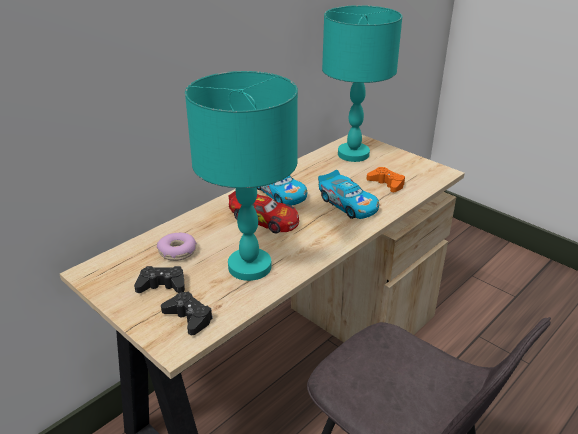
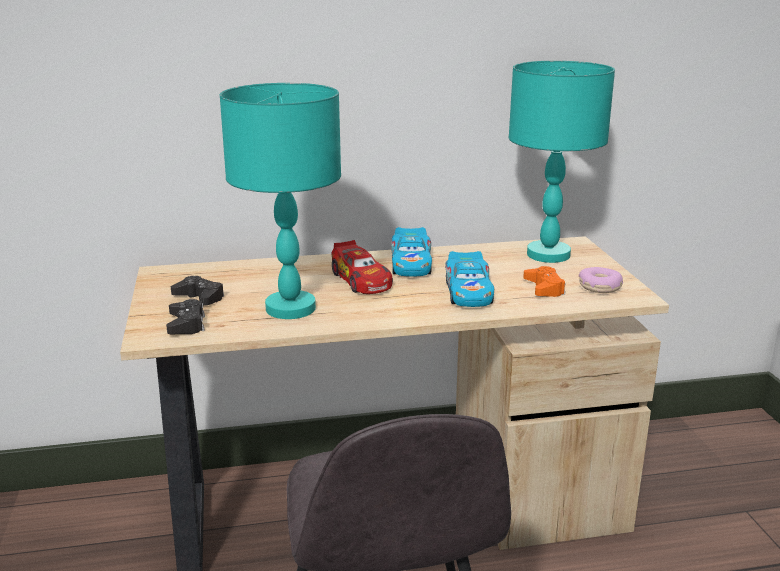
camera: 35 degrees right, 10 degrees down
(178, 252) = (247, 280): donut -> donut (600, 287)

